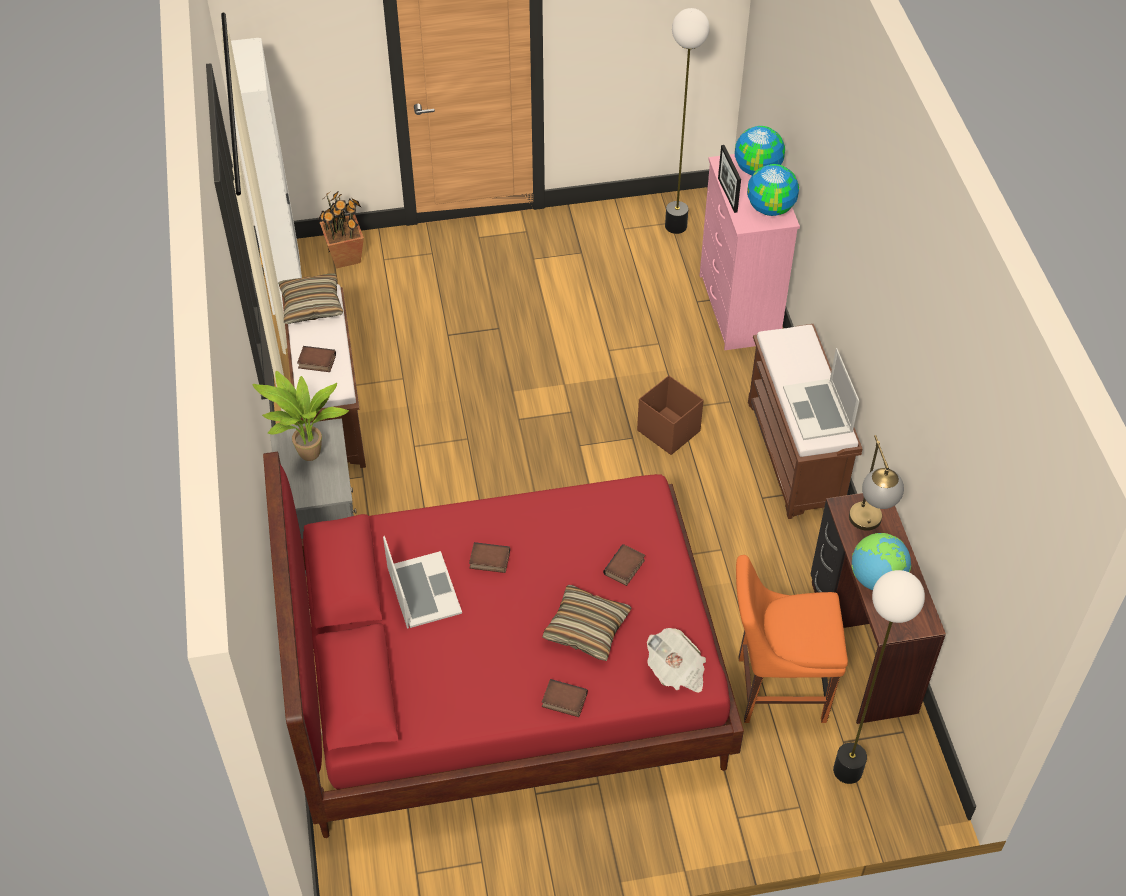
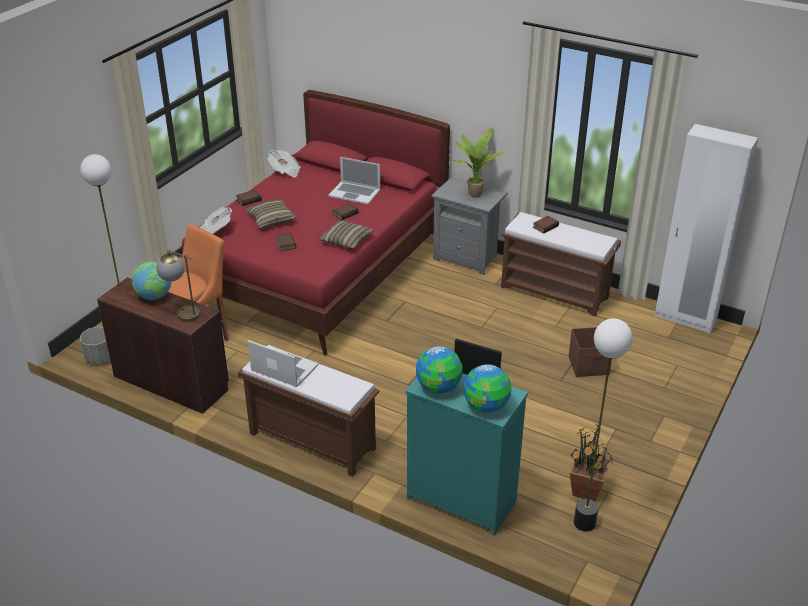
camera: 130 degrees right, 15 degrees down
(311, 305) = (594, 241): pillow -> pillow (346, 240)
(346, 257) = (694, 351): potted plant -> potted plant (586, 491)
(439, 726) = (285, 171): none -> newspaper
(668, 430) = (396, 401): brown storage box -> brown storage box (589, 366)
(738, 309) = (461, 499): pink dresser -> turquoise dresser
(911, 762) = (100, 358): none -> grey planter

